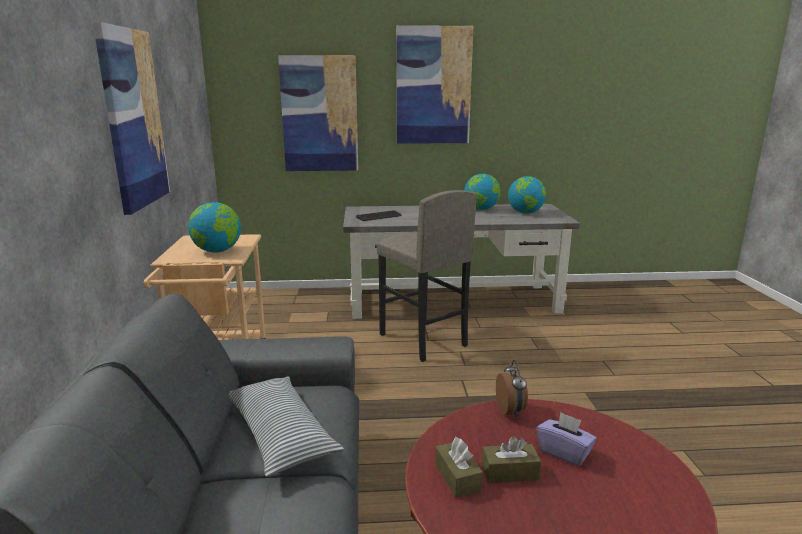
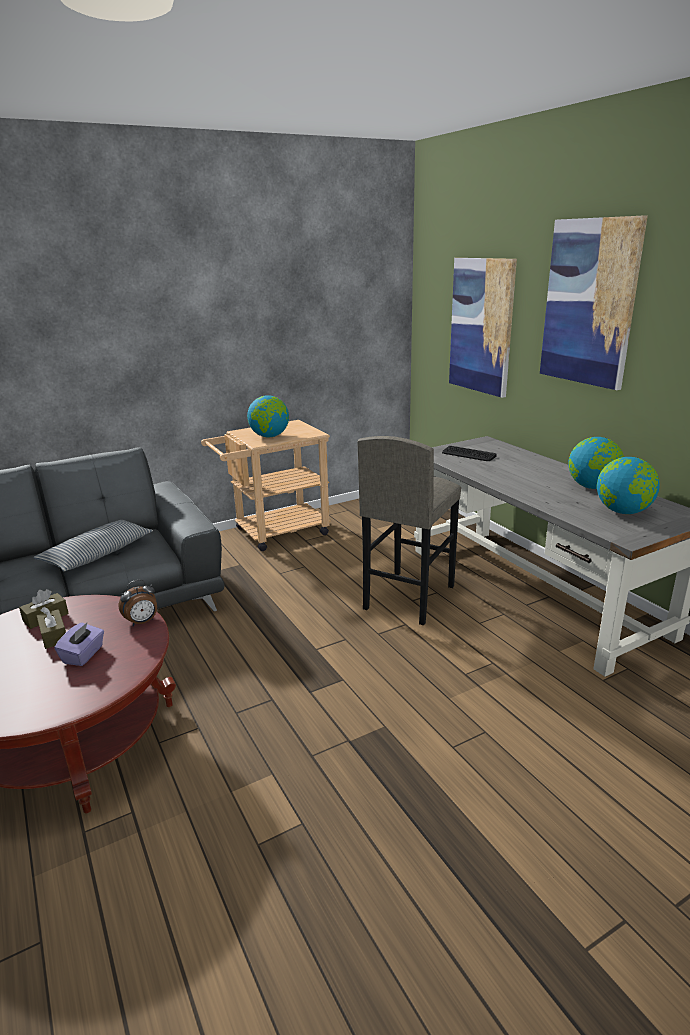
camera: 65 degrees right, 5 degrees up
(133, 119) = (229, 321): picture -> none

